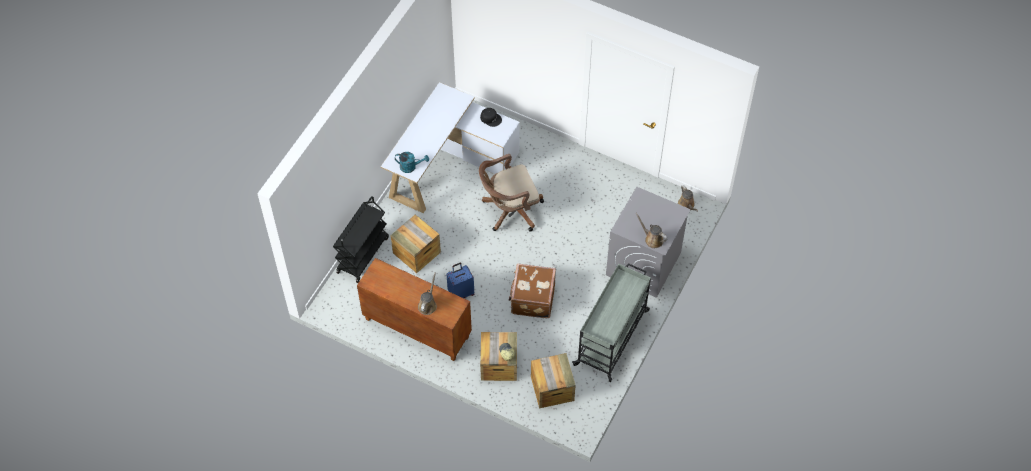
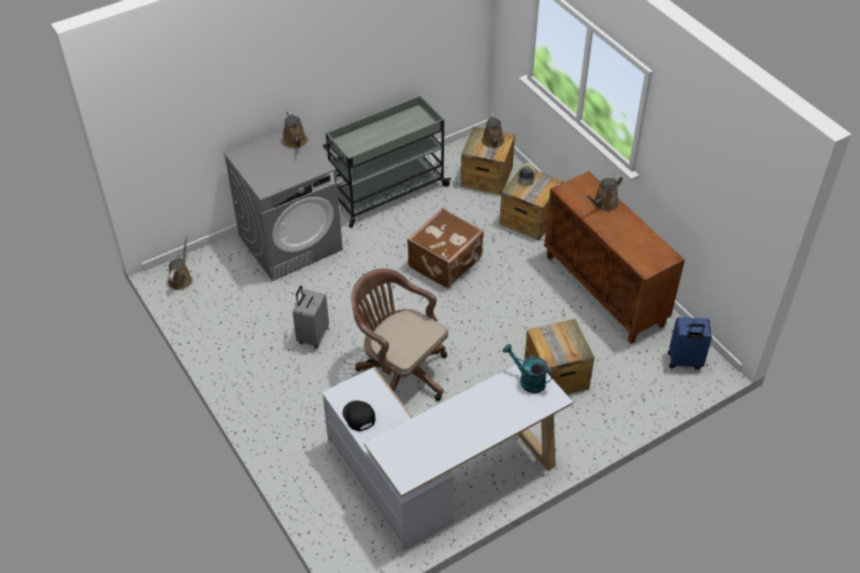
camera: 150 degrees left, 10 degrees down
(362, 254) = (631, 405): black cart -> none
(461, 293) = (527, 304): blue suitcase -> blue suitcase (684, 362)
(509, 210) = (399, 371): brown office chair -> brown office chair turned 150 degrees counterclockwise
(550, 375) = (493, 142): none -> brown watering can
(576, 208) = (312, 336): none -> grey suitcase

